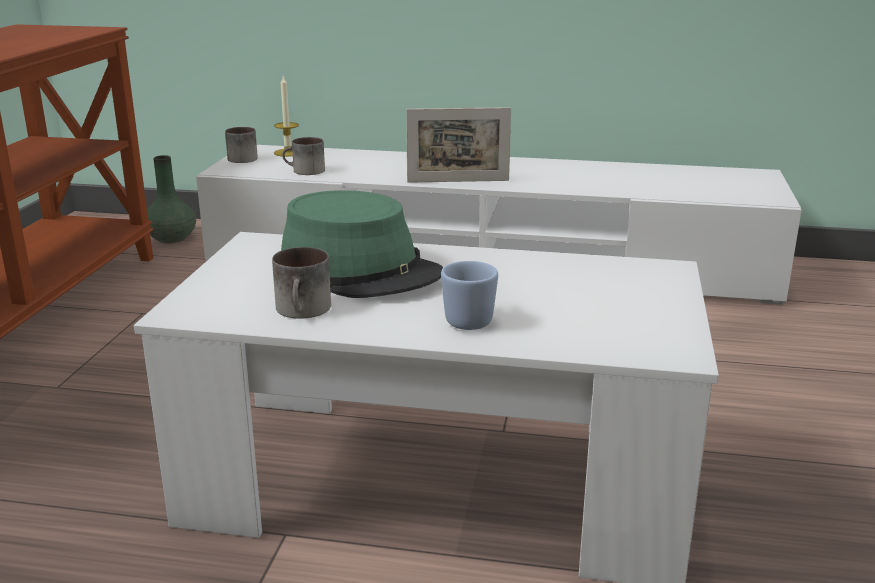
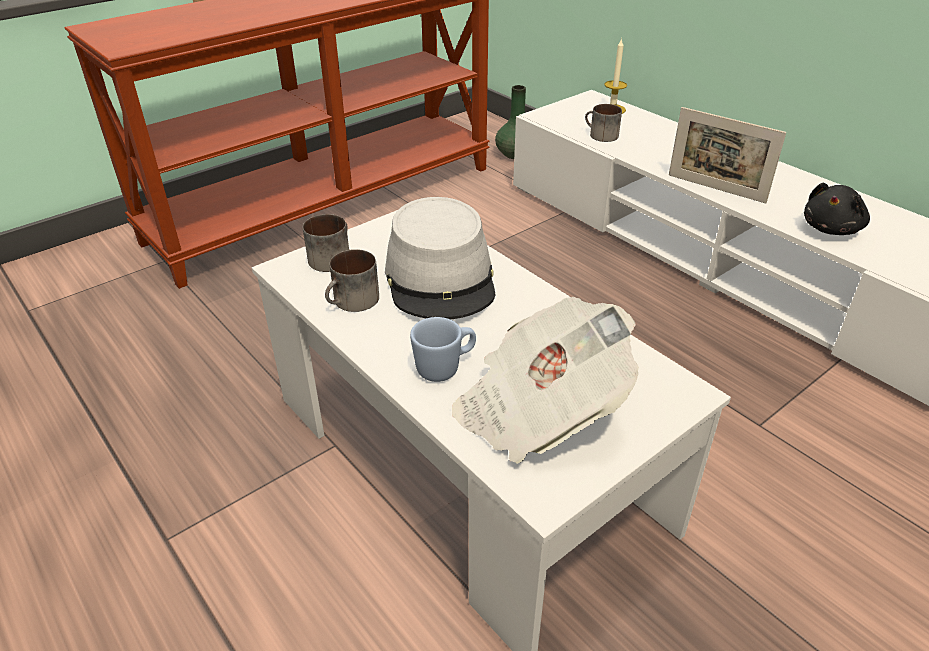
camera: 40 degrees right, 15 degrees up
(241, 158) = (569, 105): mug -> mug (331, 257)
(360, 269) = (441, 277): green hat -> grey hat
(575, 183) = (832, 229): none -> black plush toy
(589, 313) = (539, 410): none -> newspaper

